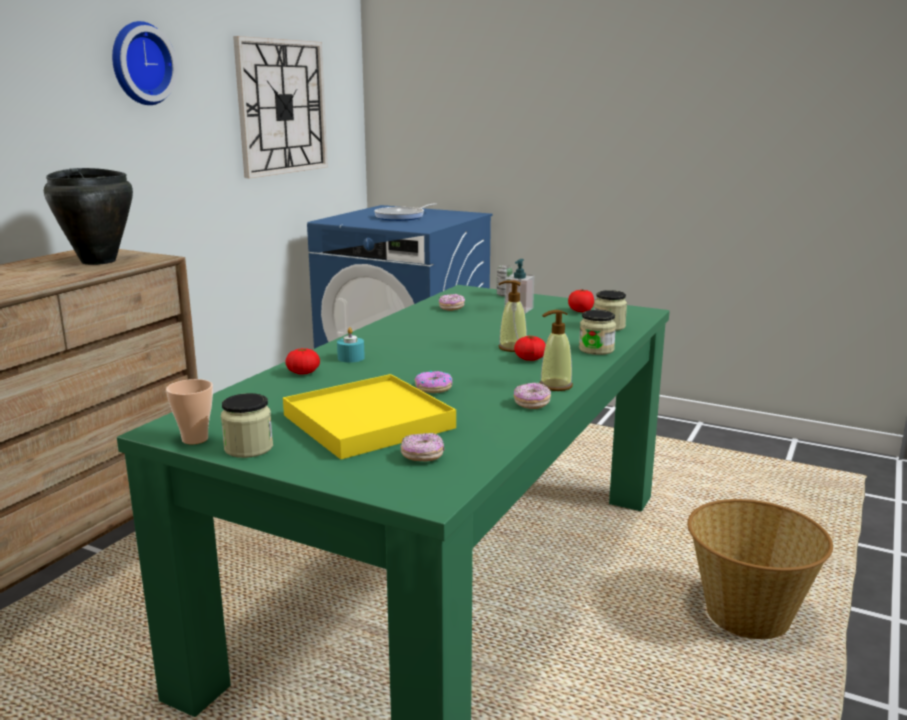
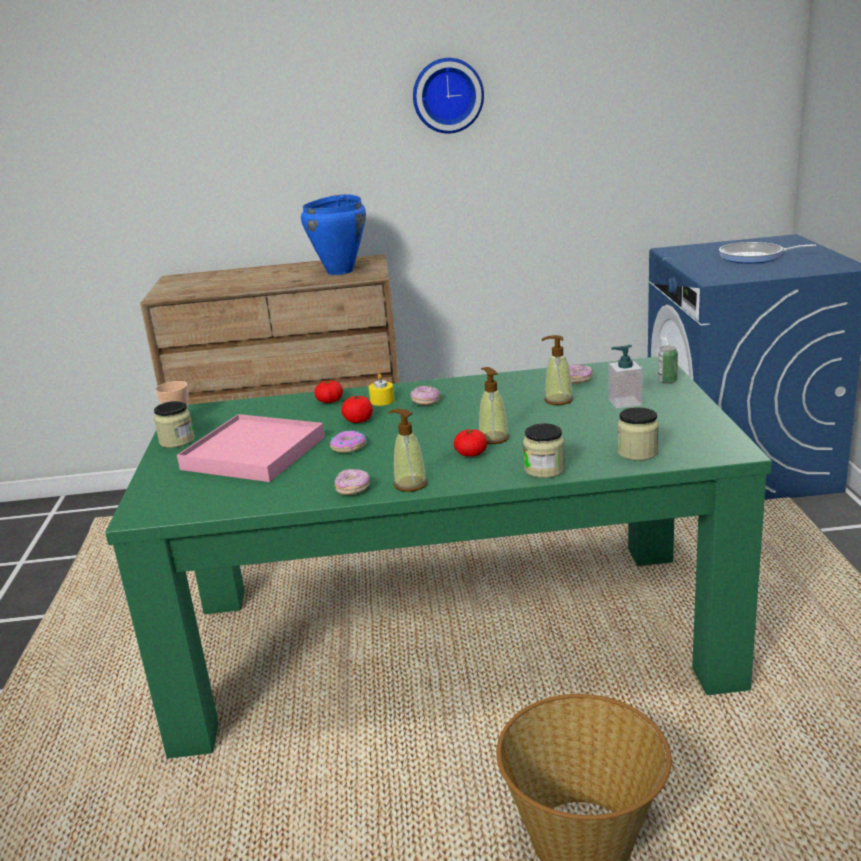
camera: 60 degrees right, 5 degrees up
(99, 261) = (341, 271): black cooking pot -> blue cooking pot
(282, 107) = (641, 121): wall clock -> none
(351, 358) = (382, 401): turquoise candle -> yellow candle
(369, 422) = (254, 453): yellow tray -> pink tray
(422, 457) = (205, 490): donut -> donut (426, 402)
(478, 320) = (558, 400): none -> soap dispenser
(581, 311) = (672, 425): tomato -> tomato (358, 420)

